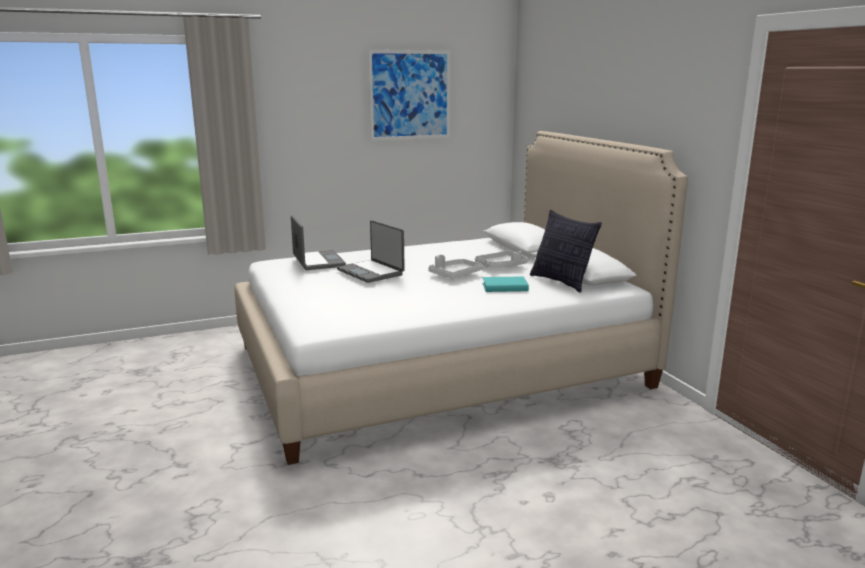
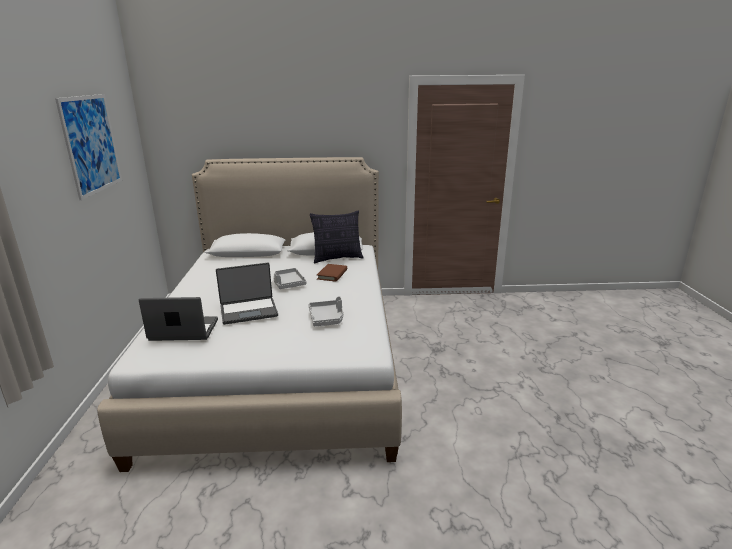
camera: 70 degrees left, 5 degrees up
(501, 266) = (284, 267): grey tray -> grey tray (327, 318)
(505, 287) = (332, 274): turquoise book -> brown book

